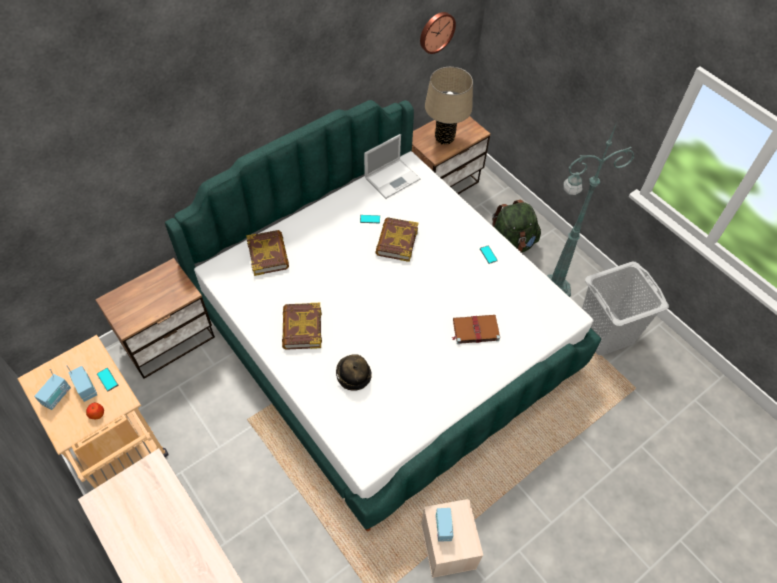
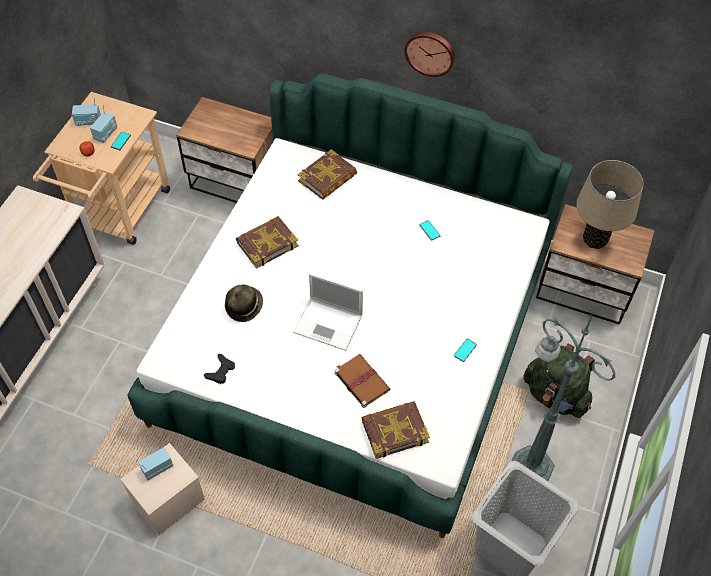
camera: 60 degrees right, 0 degrees up
(393, 178) = (498, 222): laptop -> laptop (329, 324)
(396, 241) = (419, 265): book -> book (394, 431)
(405, 422) = (221, 371): none -> black game controller
(436, 31) = (642, 122): wall clock -> wall clock (430, 52)

